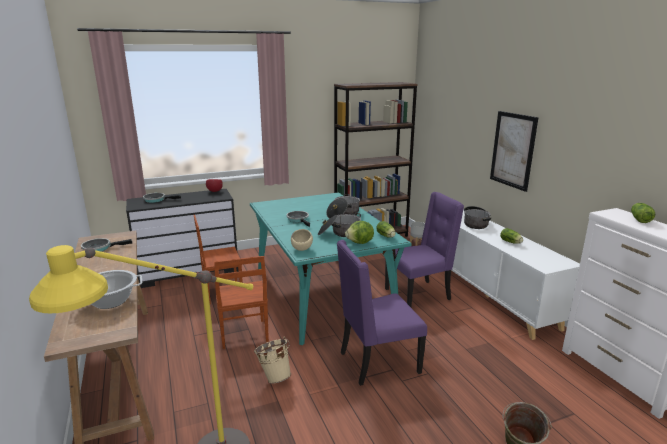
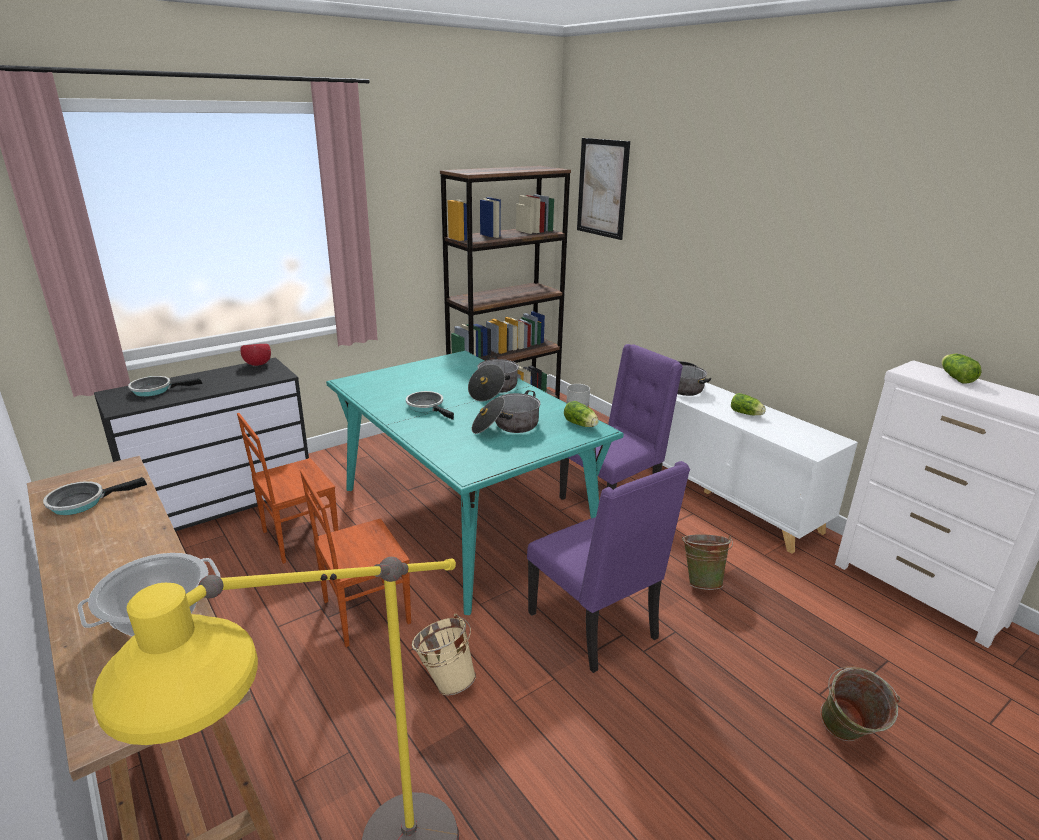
camera: 15 degrees left, 5 degrees up
(243, 334) = (364, 611): brown chair -> brown chair turned 90 degrees clockwise
(302, 249) = (461, 463): beige bowl -> none
(360, 243) = (548, 441): lettuce -> none
(377, 362) = (596, 626): purple chair -> purple chair turned 90 degrees counterclockwise
(459, 347) = (701, 581): none -> green bucket
(513, 150) = (738, 275): picture -> picture (602, 188)

